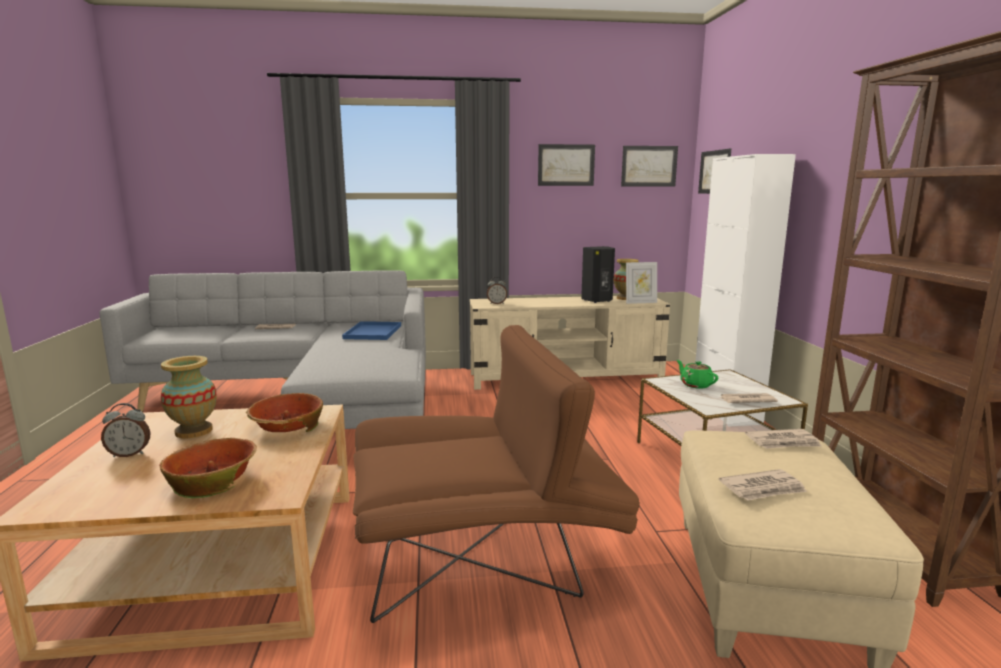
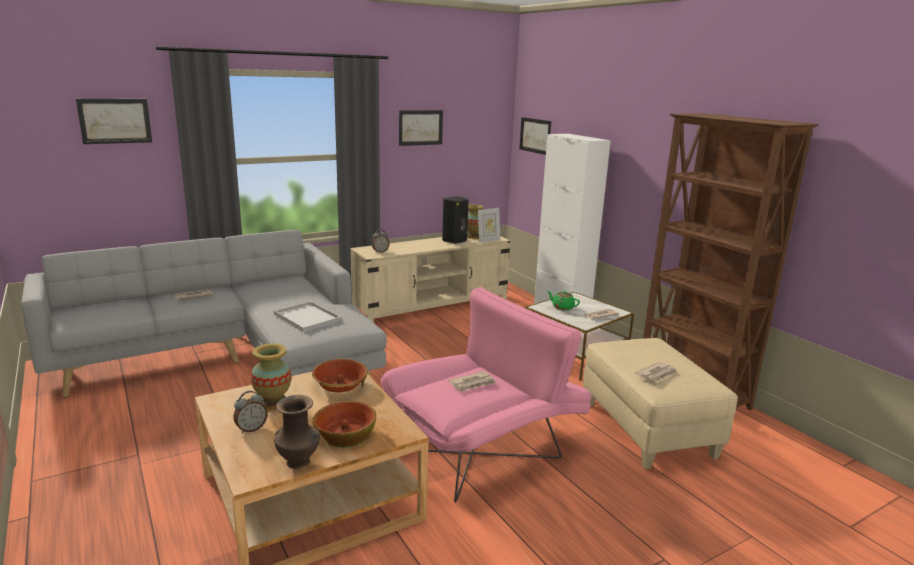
camera: 25 degrees left, 5 degrees up
(111, 503) = (299, 462): none -> brown vase
(352, 356) = (308, 318): none -> white tray
(373, 332) = (293, 291): blue tray -> none
(485, 554) = (485, 447): brown armchair -> pink armchair
(649, 166) = (482, 127): picture -> picture (115, 121)
(783, 442) = (647, 344): newspaper -> newspaper (473, 384)

